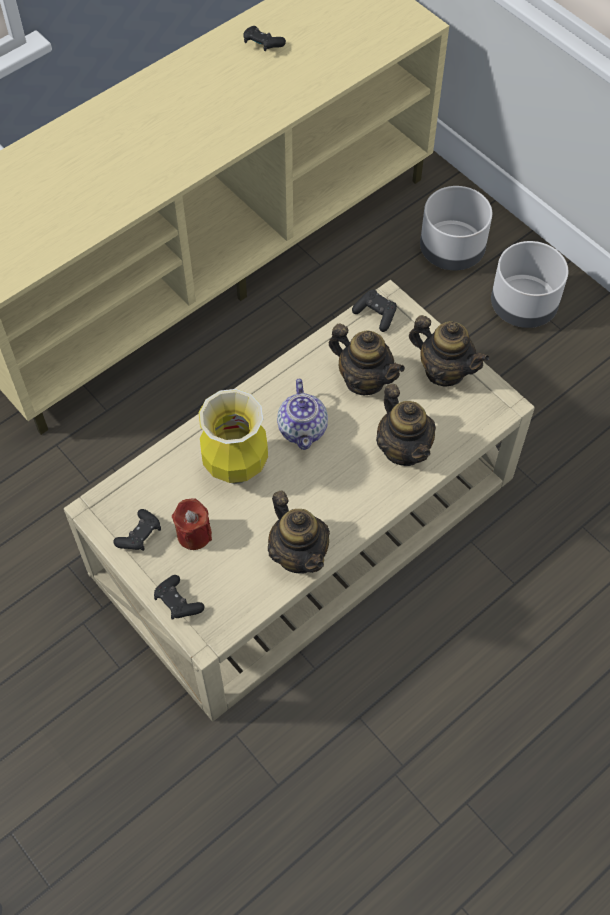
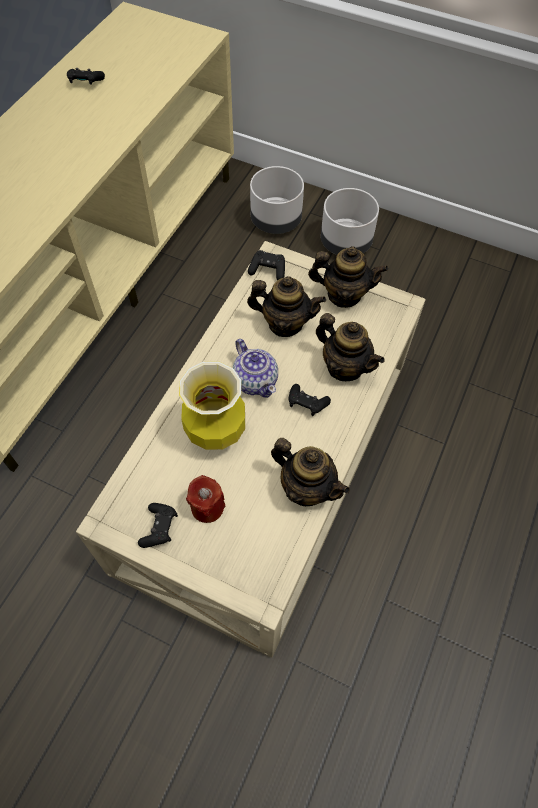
camera: 25 degrees left, 0 degrees up
(178, 603) = (223, 576): black game controller -> black game controller (306, 404)

